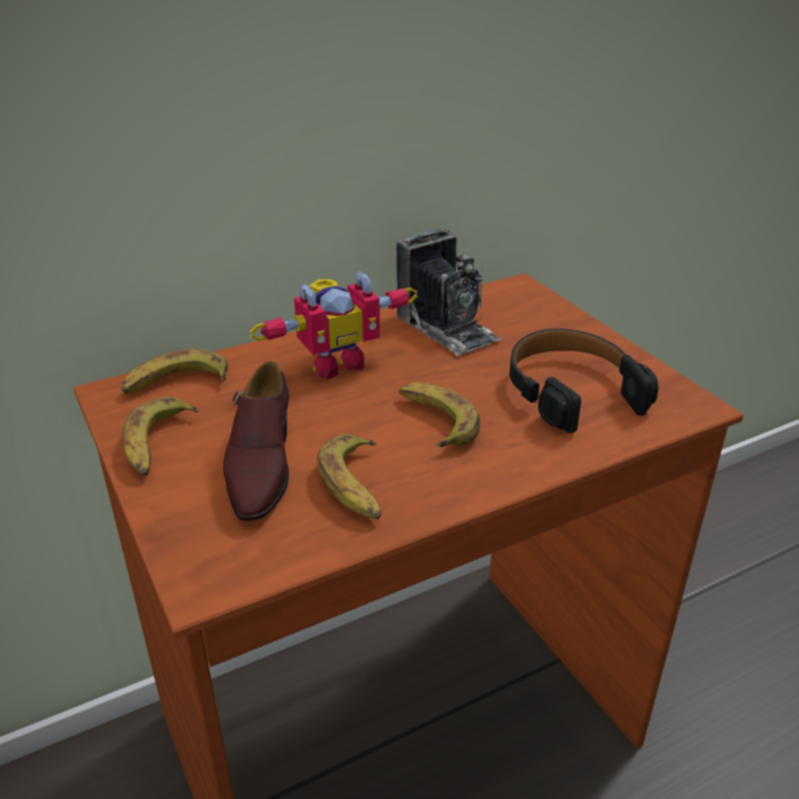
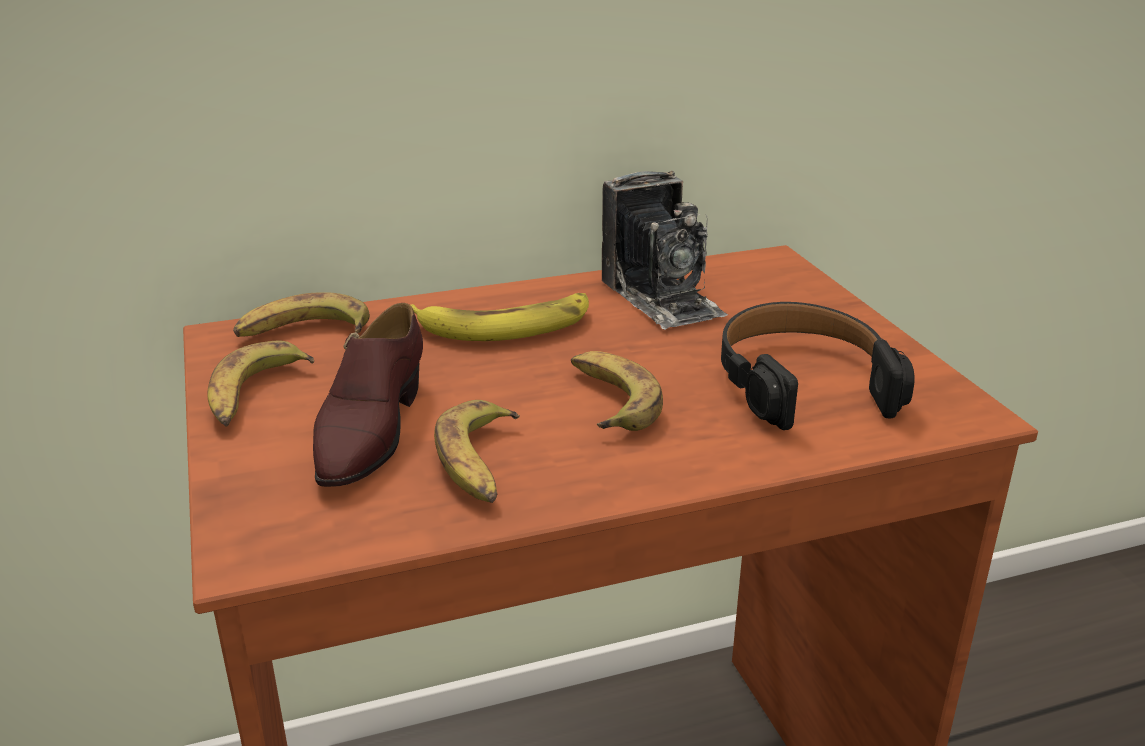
camera: 10 degrees right, 5 degrees down
(335, 362) = (505, 325): toy robot -> banana

